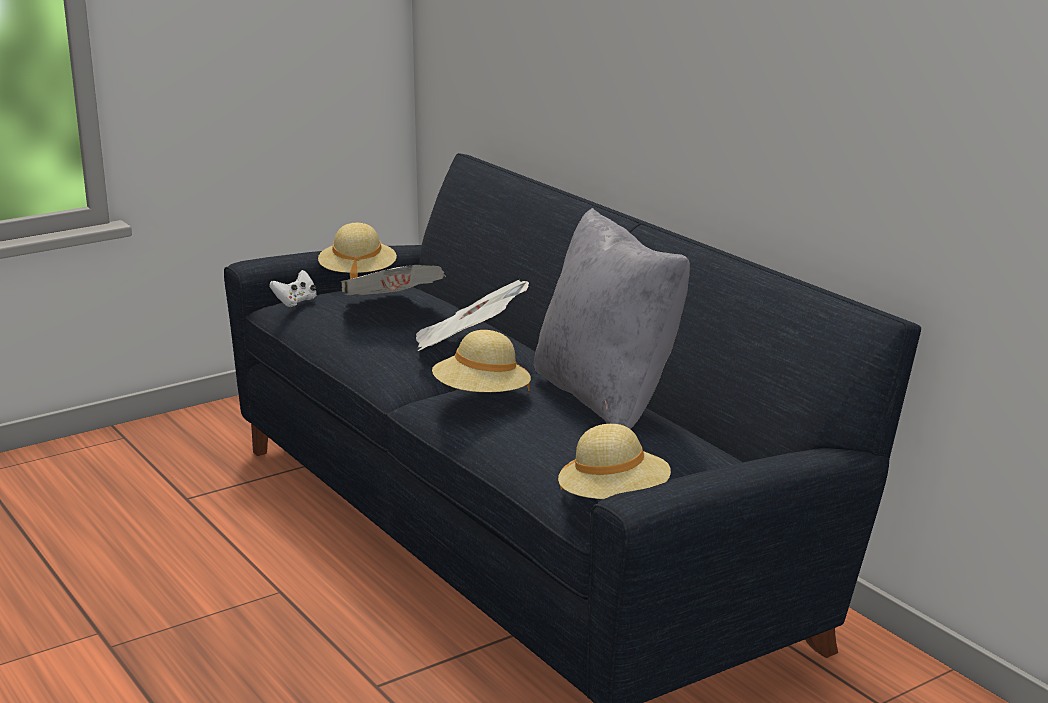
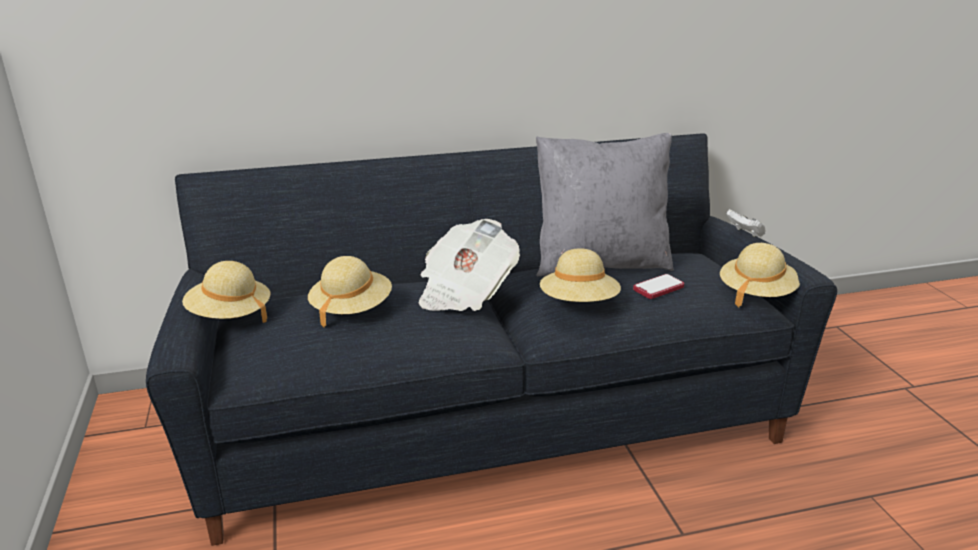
camera: 70 degrees left, 5 degrees up
(295, 302) = (267, 357): white game controller -> white game controller (745, 234)
(393, 309) = (351, 309): newspaper -> beige hat
(556, 432) = (658, 288): none -> phone

